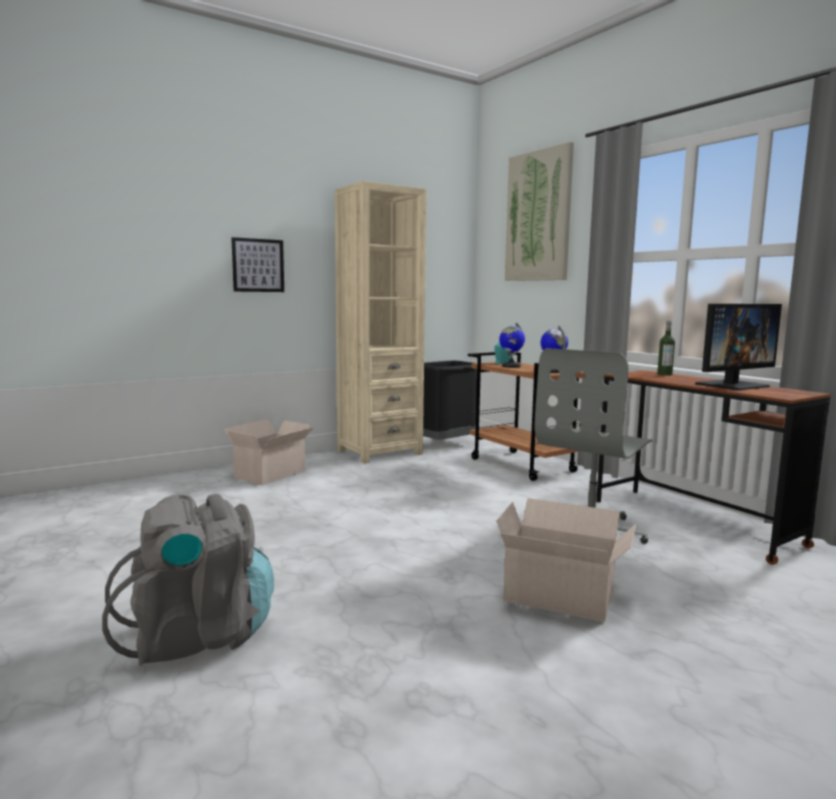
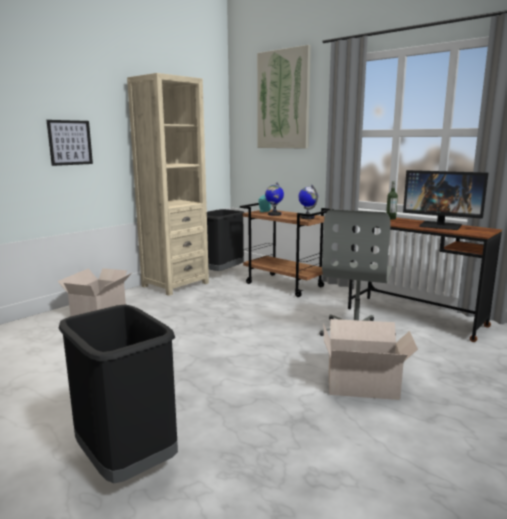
camera: 15 degrees left, 5 degrees up
(198, 636) = (125, 462): grey backpack -> black trash can
(732, 385) = (441, 226): monitor -> monitor turned 75 degrees clockwise

